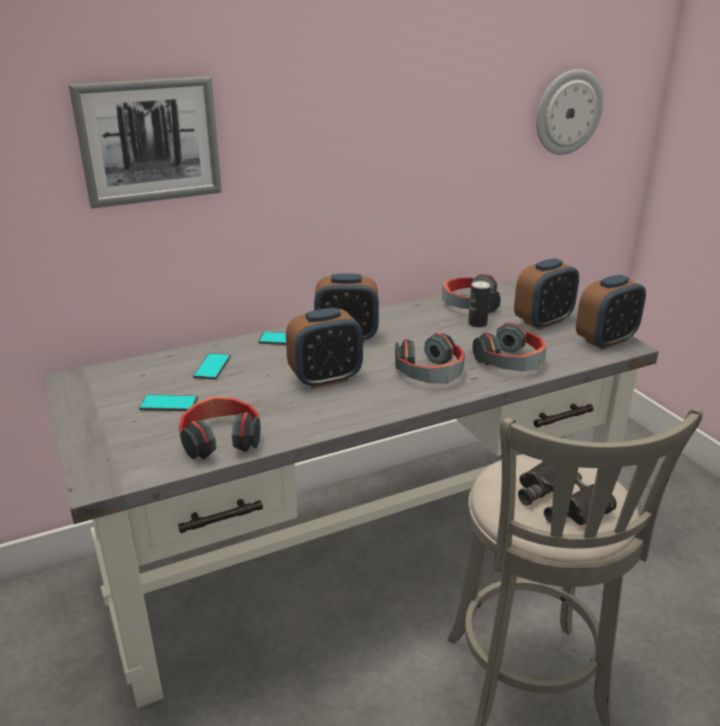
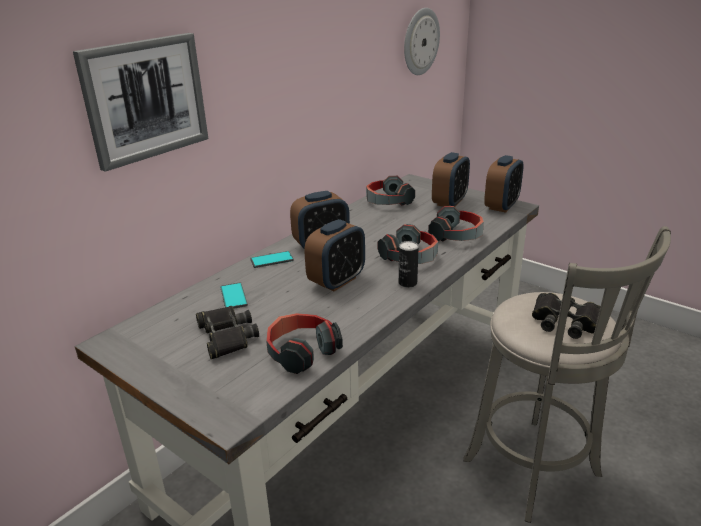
camera: 25 degrees left, 0 degrees up
(169, 404) = (226, 336): phone -> black binoculars
(477, 323) = (407, 214): can -> can (407, 283)

